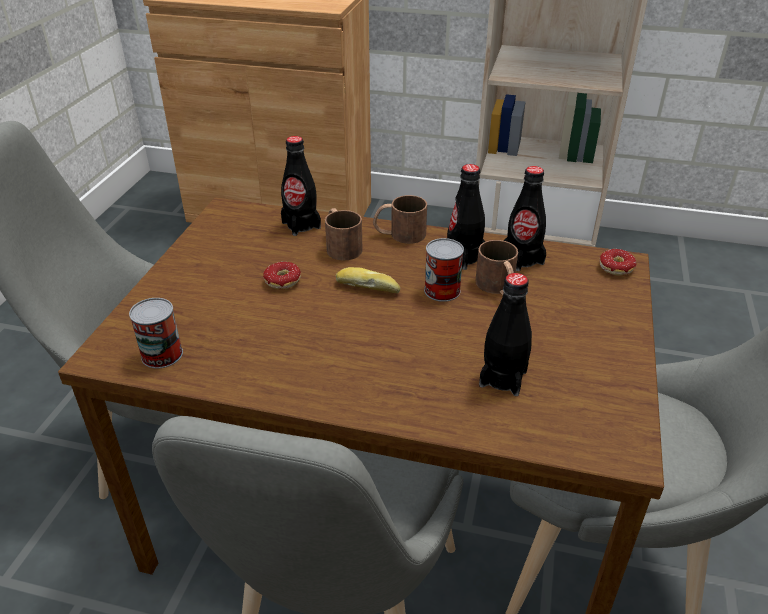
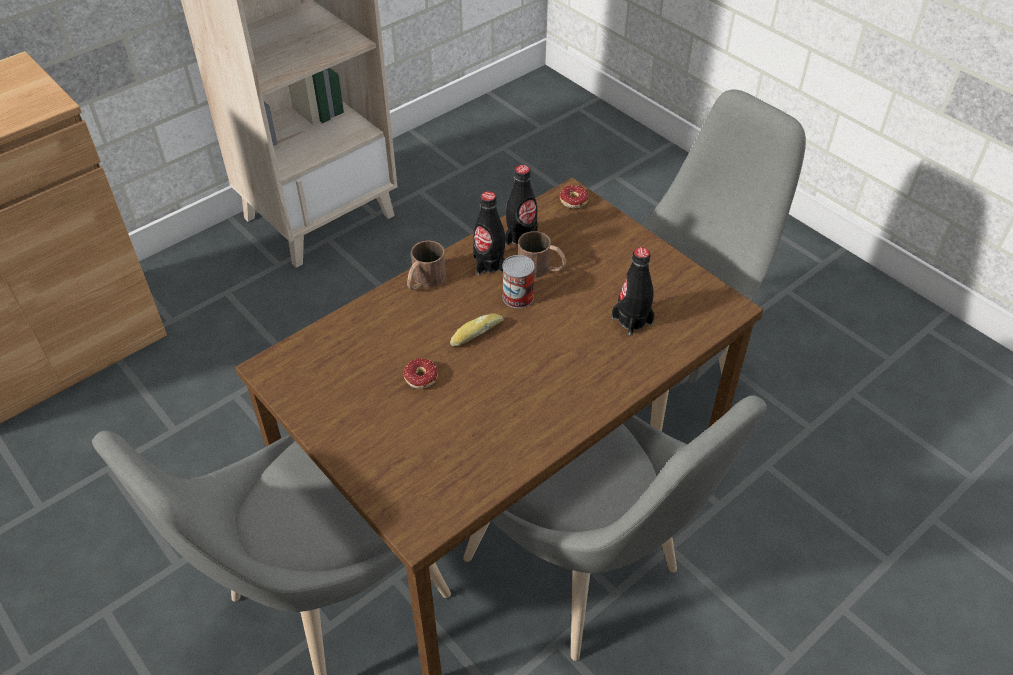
camera: 55 degrees left, 10 degrees up
(162, 354) = (450, 490): can -> none
(301, 225) = (349, 330): black bottle -> none
(340, 245) = (405, 321): brown mug -> none

